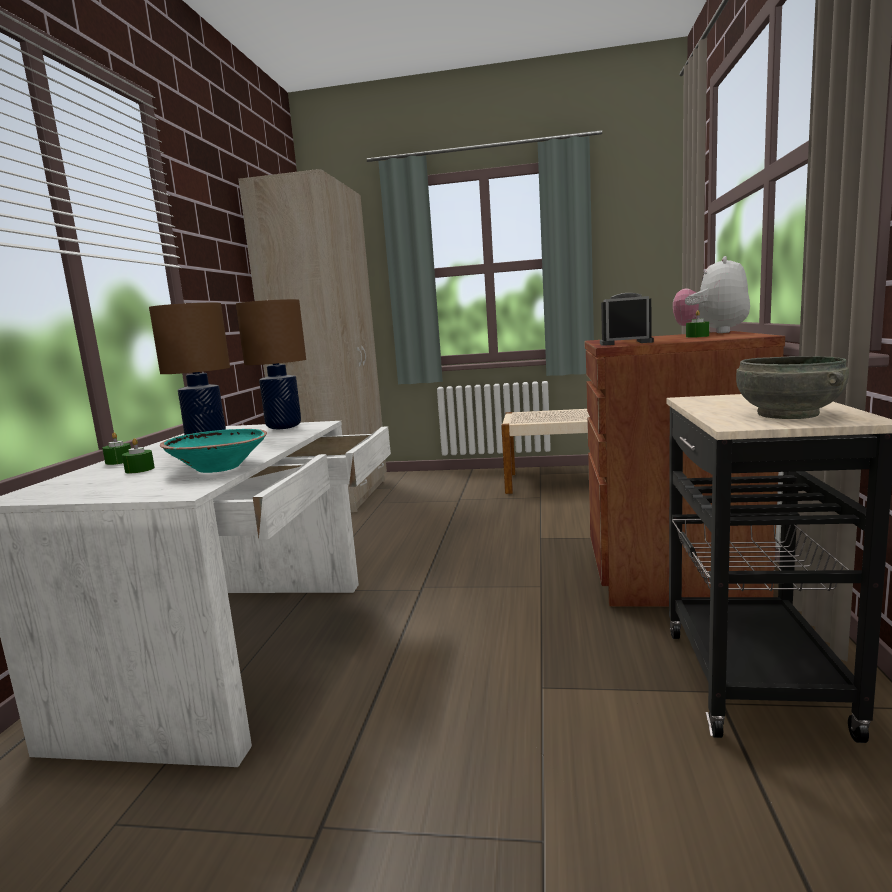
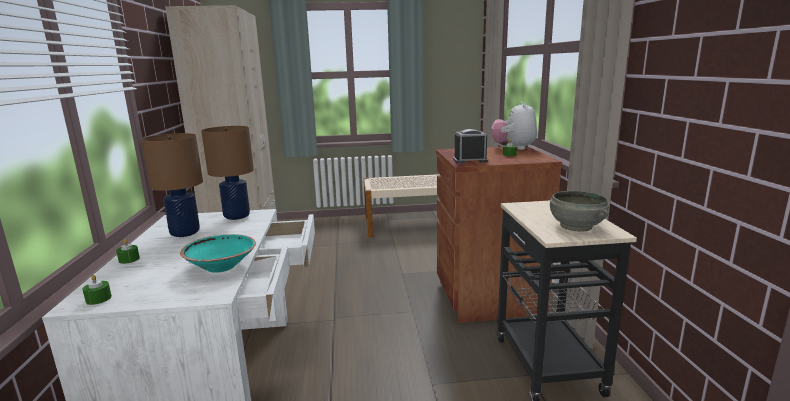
camera: 15 degrees left, 5 degrees up
(140, 469) = (156, 269): green candle -> green candle (98, 299)

